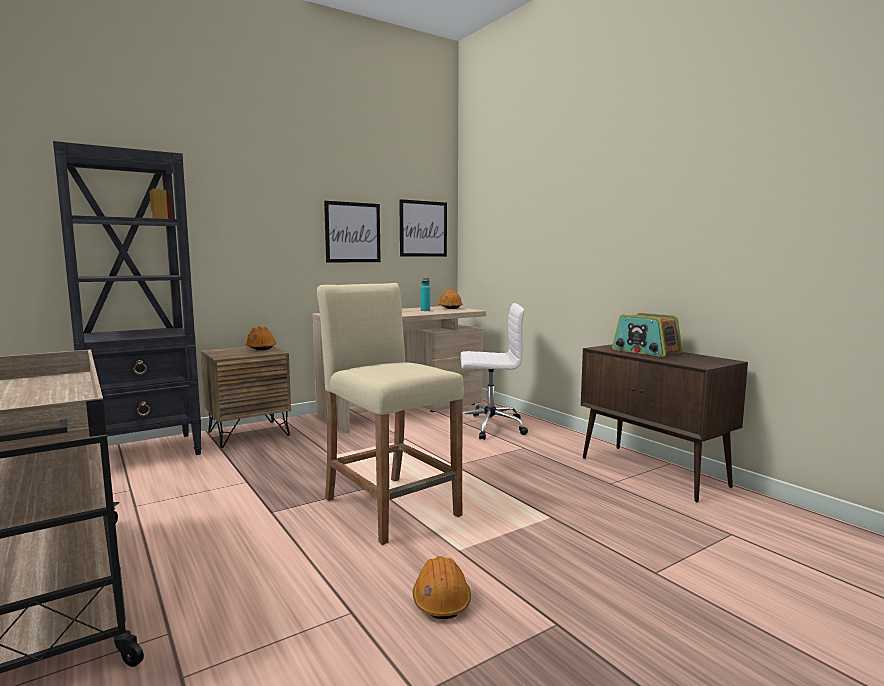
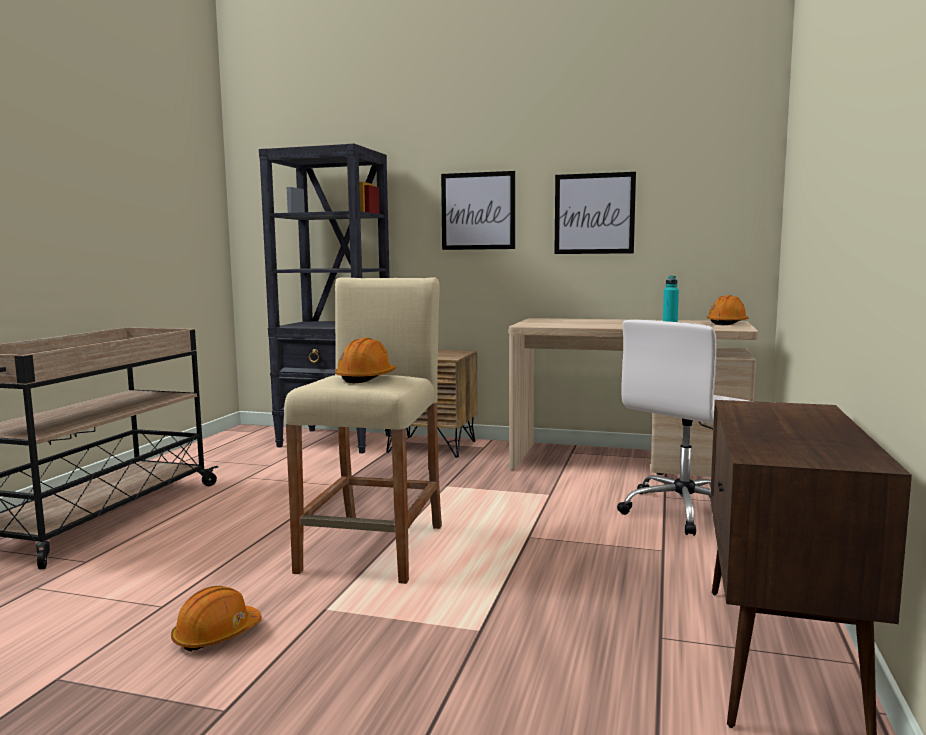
camera: 50 degrees right, 0 degrees up
(260, 348) = (453, 353): orange hard hat -> orange hard hat (366, 378)
(423, 229) = (712, 202): picture -> picture (478, 211)
(488, 426) = (685, 511): white office chair -> white office chair turned 90 degrees clockwise
(645, 351) = (791, 421): radio -> none

